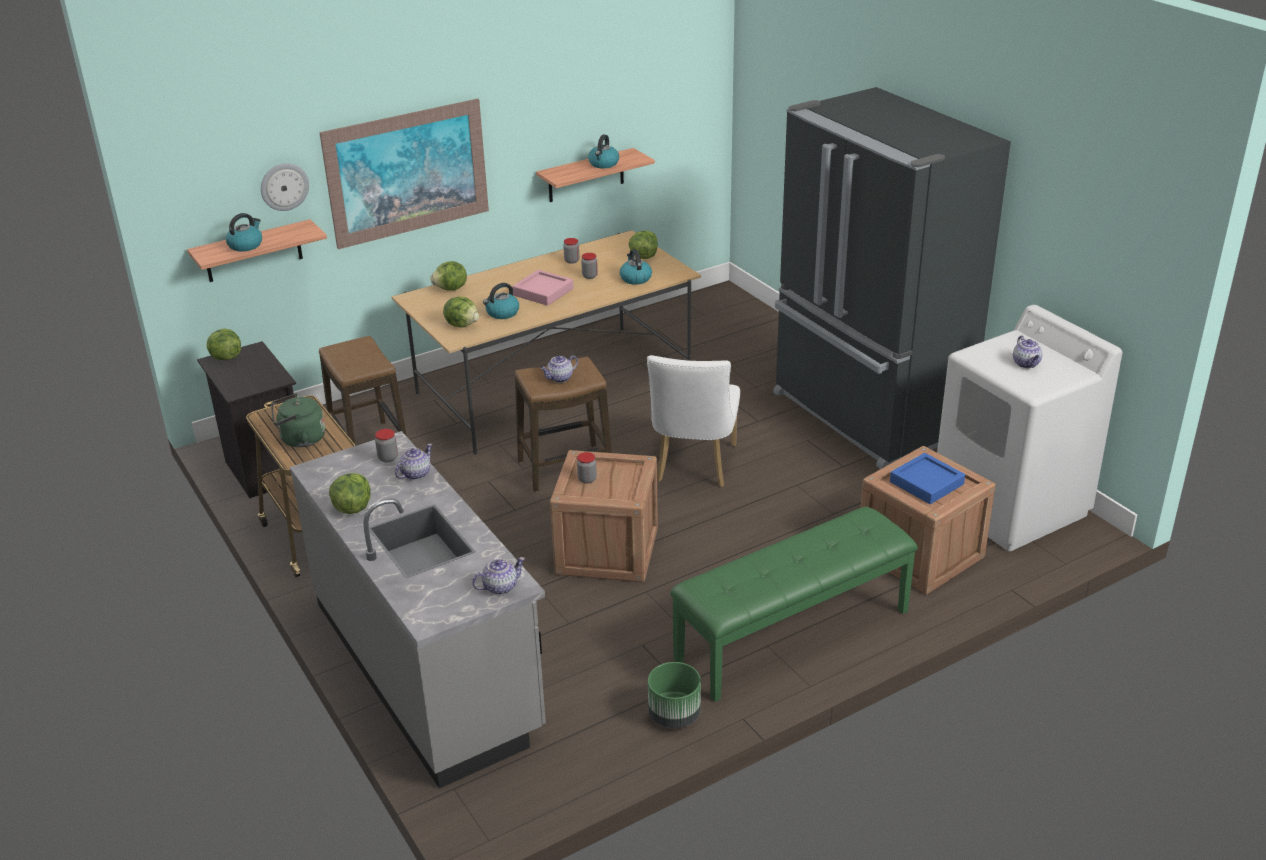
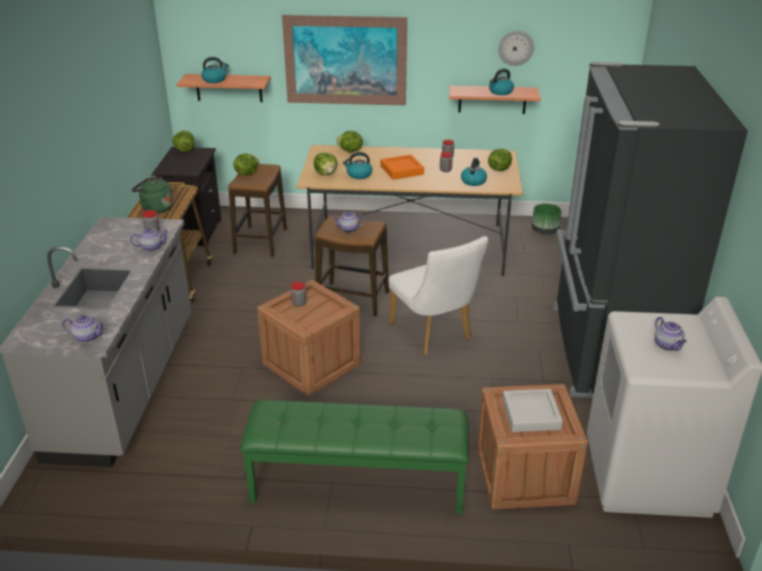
camera: 35 degrees right, 0 degrees up
(284, 186) = (254, 48): wall clock -> wall clock (516, 47)
(352, 507) = (92, 252): lettuce -> lettuce (246, 173)
(543, 292) = (402, 170): pink tray -> orange tray
(674, 715) = (214, 497): green planter -> green planter (544, 232)
(693, 467) = (434, 334): white chair -> white chair turned 75 degrees counterclockwise
(926, 483) = (531, 414): blue tray -> grey tray
(1026, 364) = (668, 345): teapot -> teapot turned 45 degrees counterclockwise

